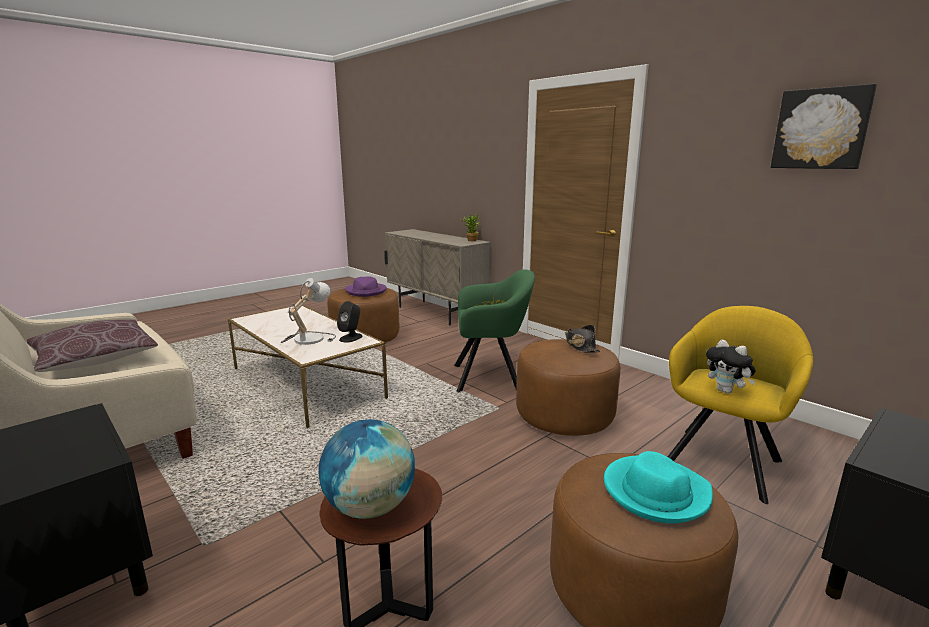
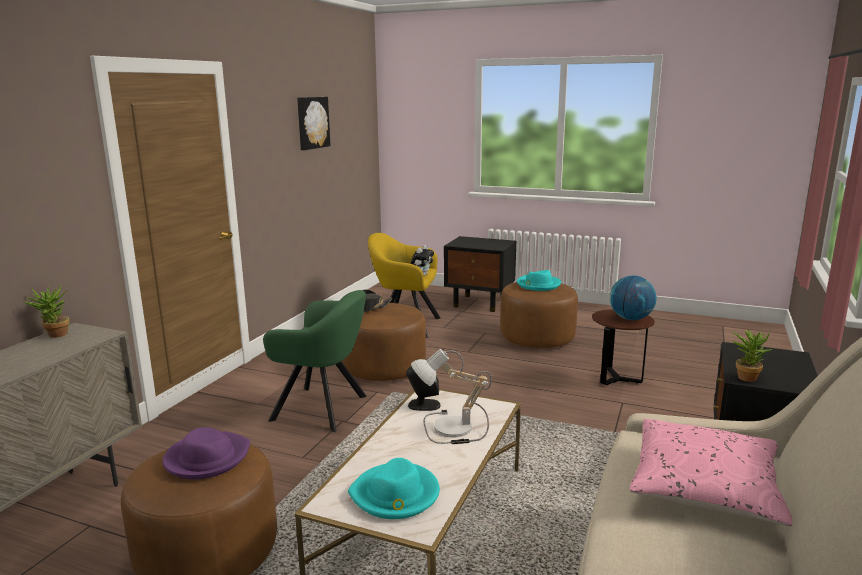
camera: 115 degrees left, 0 degrees up
(74, 420) = (746, 376): none -> potted plant
(95, 359) = (704, 487): brown pillow -> pink pillow
(275, 318) = (395, 495): none -> turquoise hat
(491, 377) = (324, 409): green armchair -> green armchair turned 135 degrees clockwise

